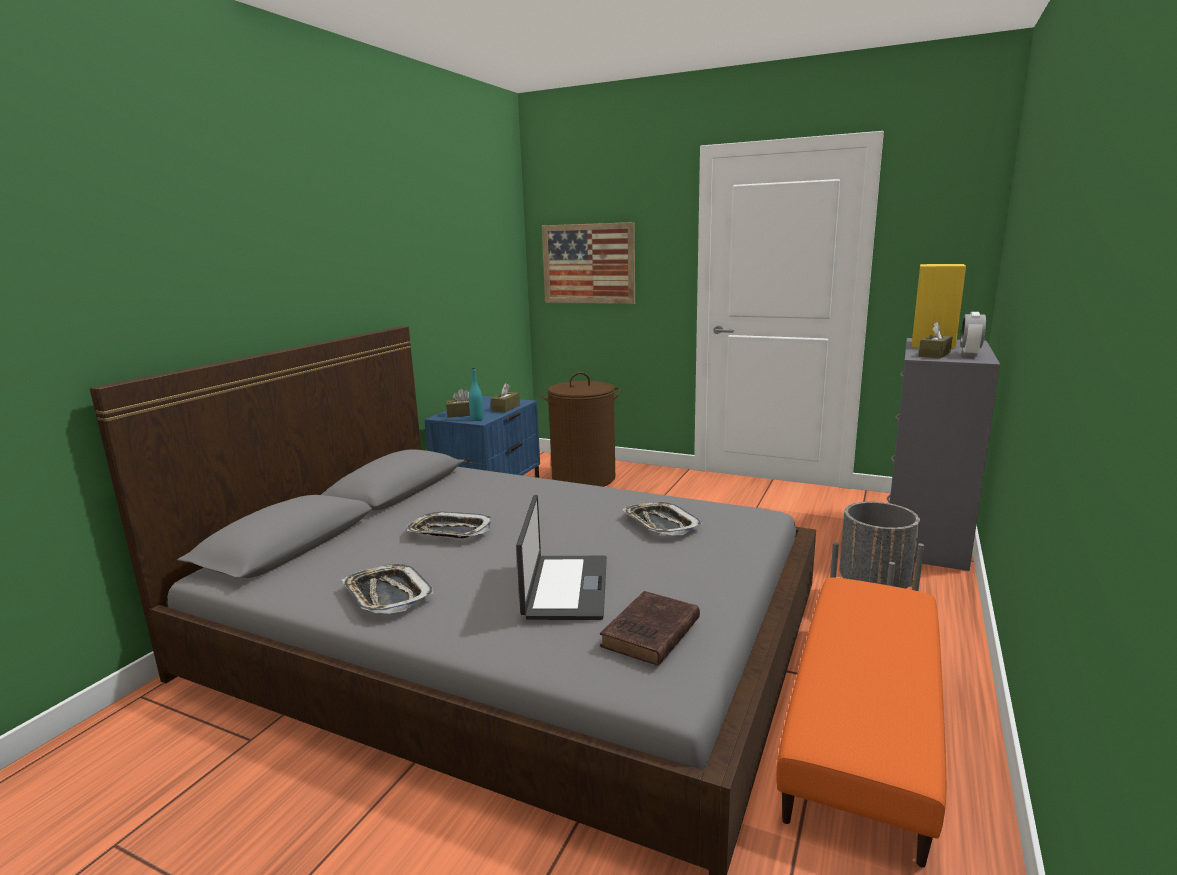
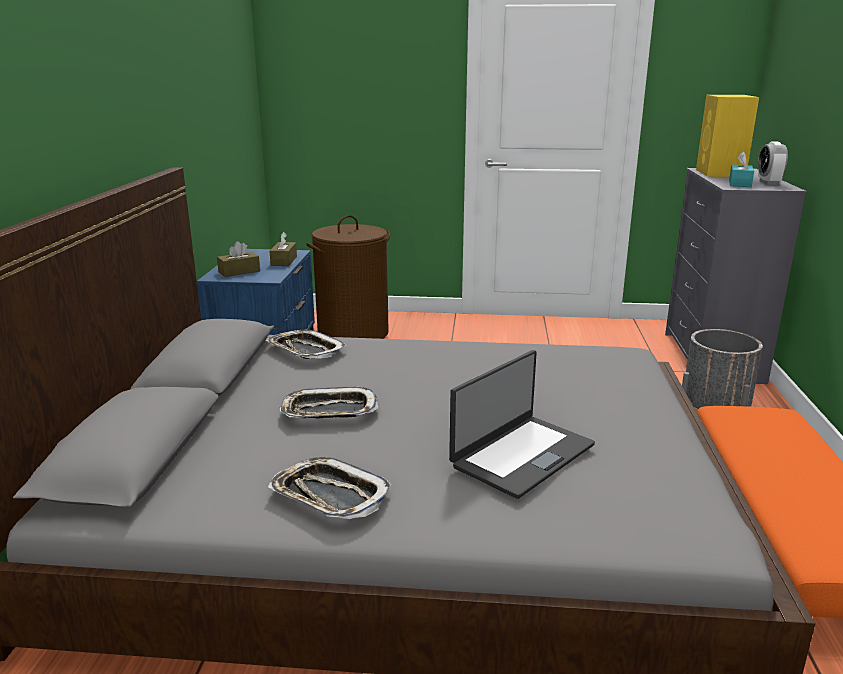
camera: 20 degrees left, 5 degrees up
(477, 419) = (264, 277): turquoise bottle -> none
(565, 587) = (521, 455): laptop -> laptop turned 60 degrees clockwise
(588, 264) = (338, 89): picture -> none
(649, 634) = (650, 489): brown book -> none
(661, 524) = (546, 374): tray -> tray (305, 350)
(934, 354) = (740, 183): brown tissue box -> turquoise tissue box

